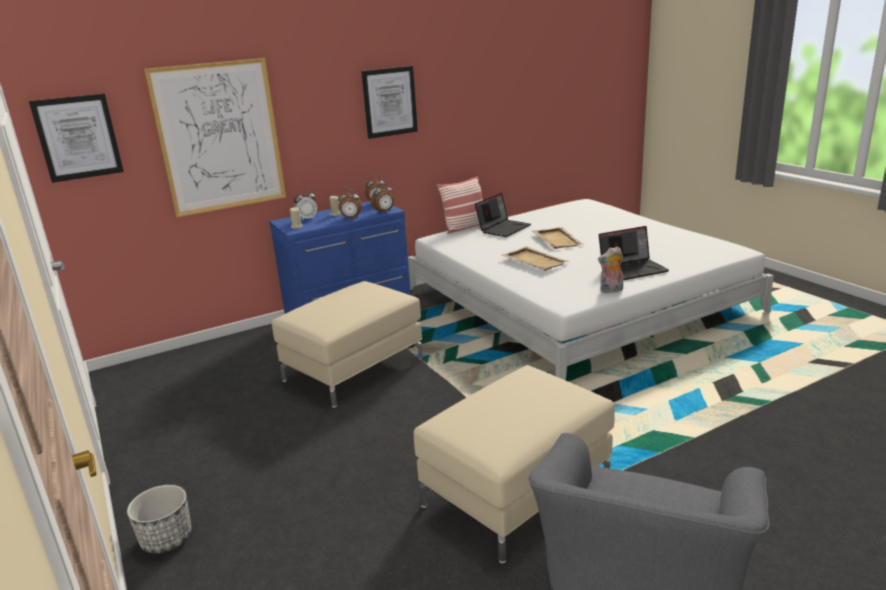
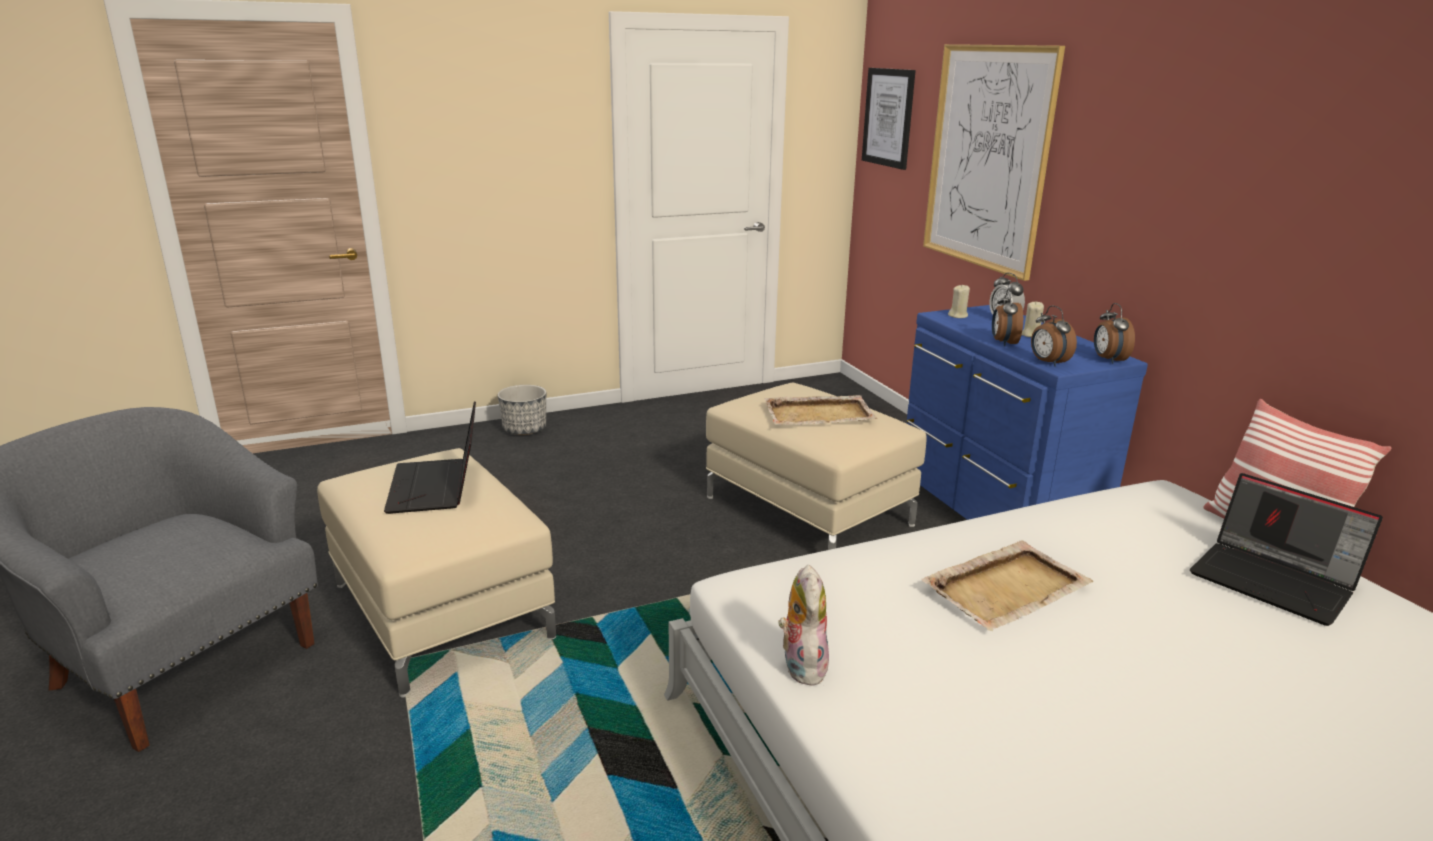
camera: 95 degrees right, 0 degrees up
(389, 102) = (1241, 175): picture -> none
(556, 239) = (1191, 648): beige tray -> beige tray (820, 414)
(633, 269) = (948, 740): laptop -> laptop (437, 487)

